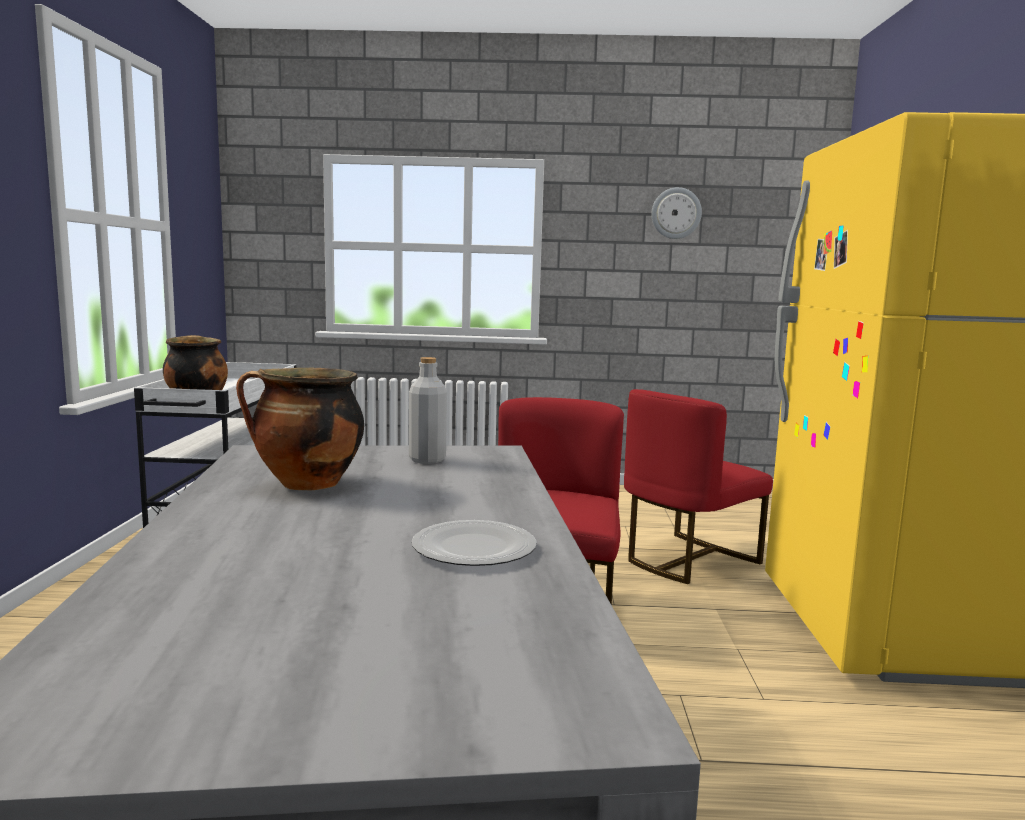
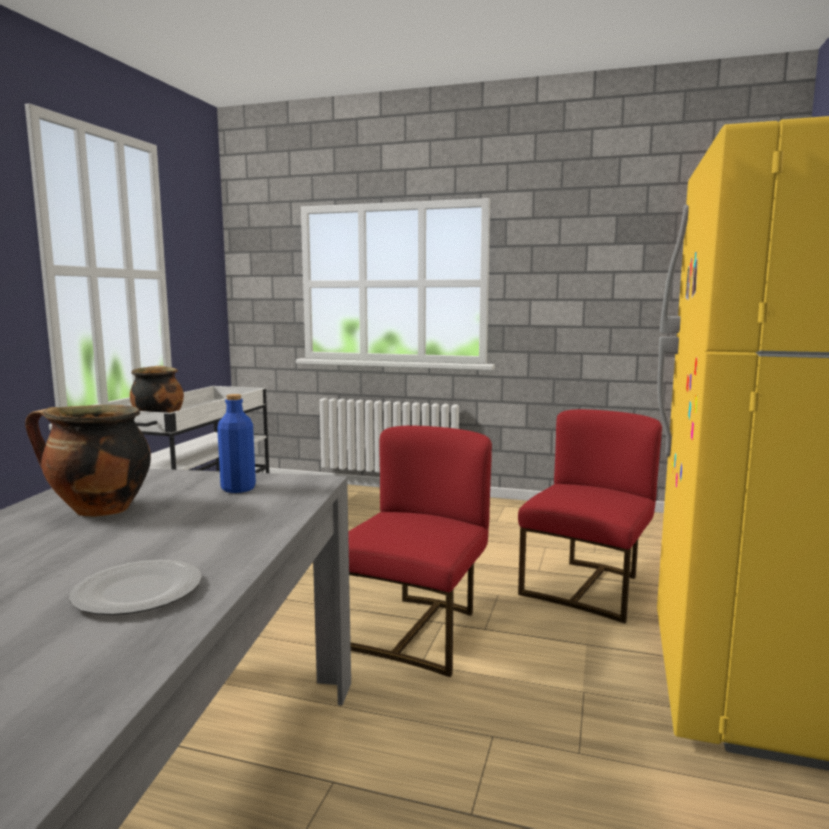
camera: 15 degrees right, 0 degrees up
(427, 460) = (238, 488): grey bottle -> blue bottle
(676, 213) = (618, 242): wall clock -> none
(687, 560) = (587, 588): red chair -> red chair turned 150 degrees clockwise

